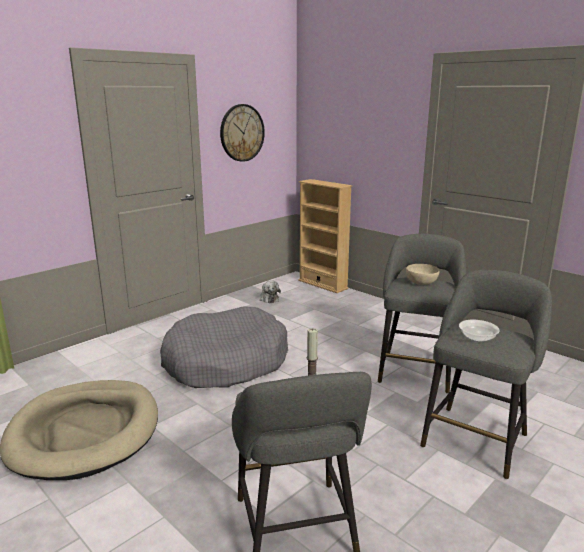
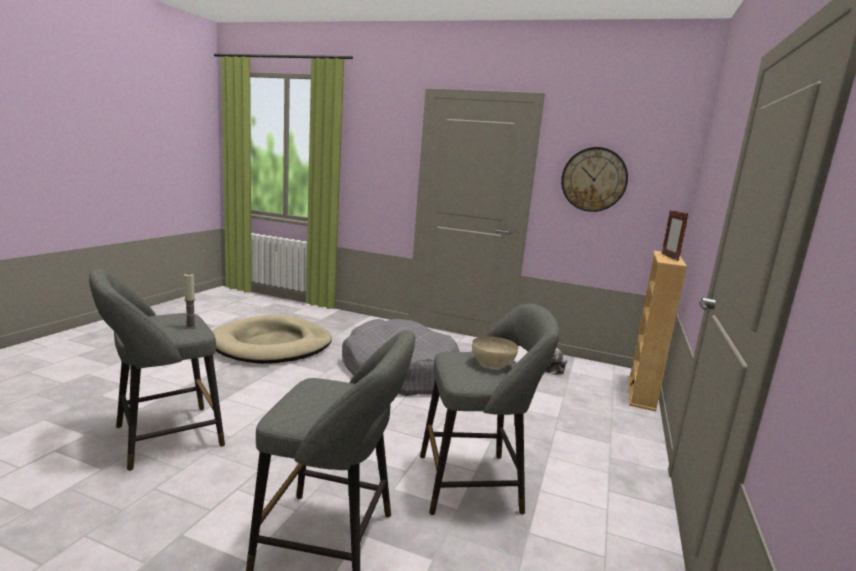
camera: 65 degrees right, 5 degrees down
(327, 183) = (669, 257): none -> picture frame
(477, 338) = (320, 392): bowl -> none

